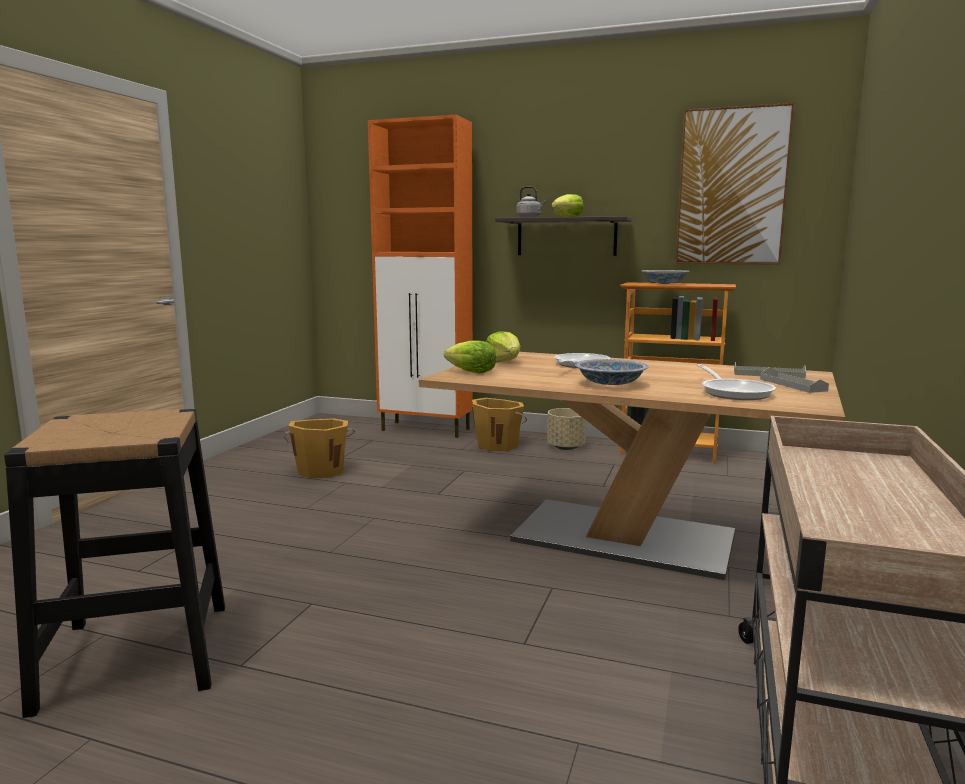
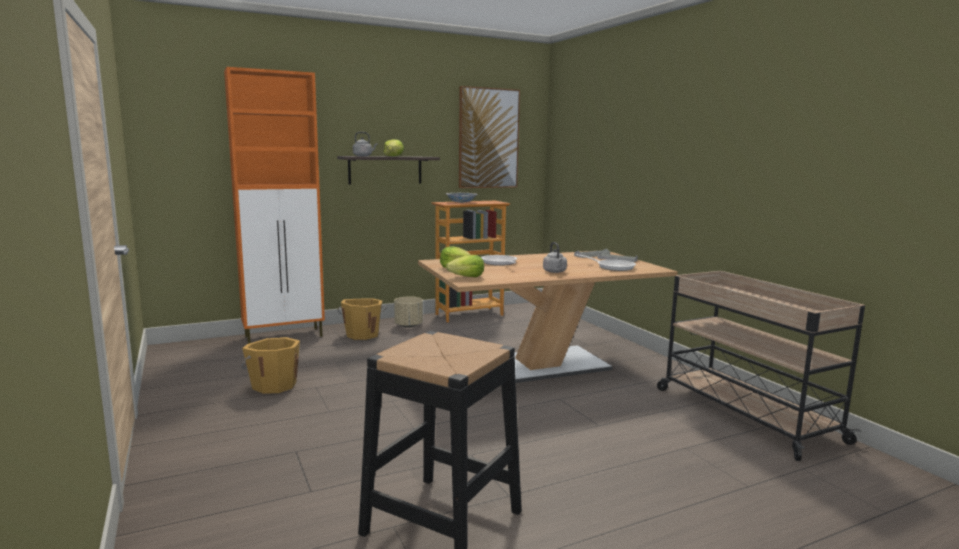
camera: 45 degrees left, 0 degrees up
(610, 384) = (555, 272): bowl -> grey kettle

